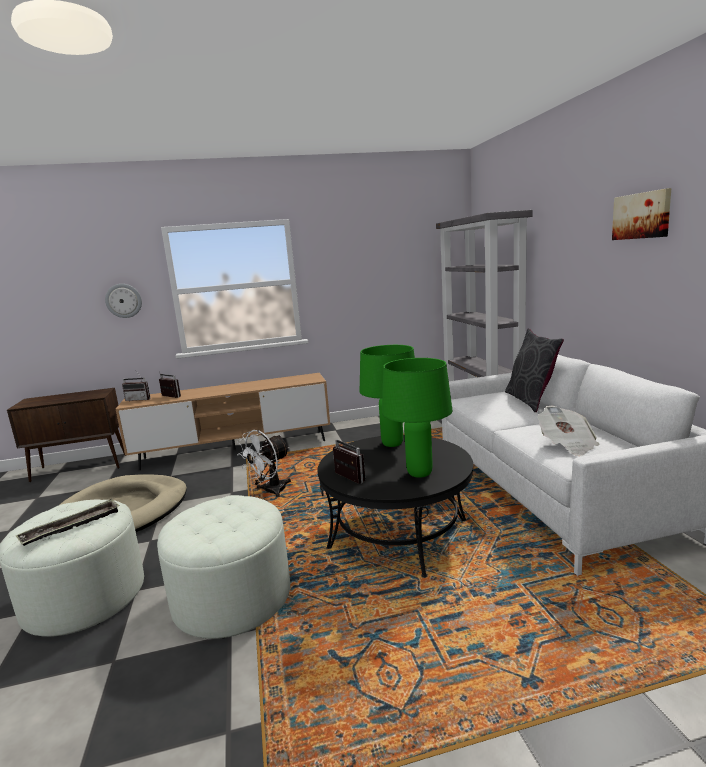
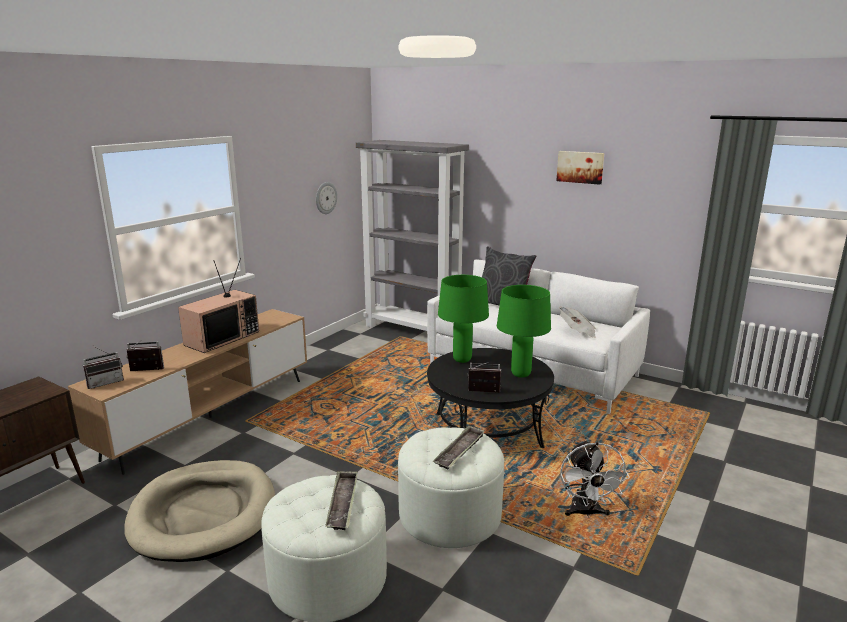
camera: 45 degrees left, 5 degrees up
(123, 300) = (45, 251): wall clock -> wall clock (325, 198)
(218, 524) = (459, 451): none -> tray
(247, 386) = (222, 338): none -> television
(270, 491) = (332, 439): white fan -> white fan (586, 513)

